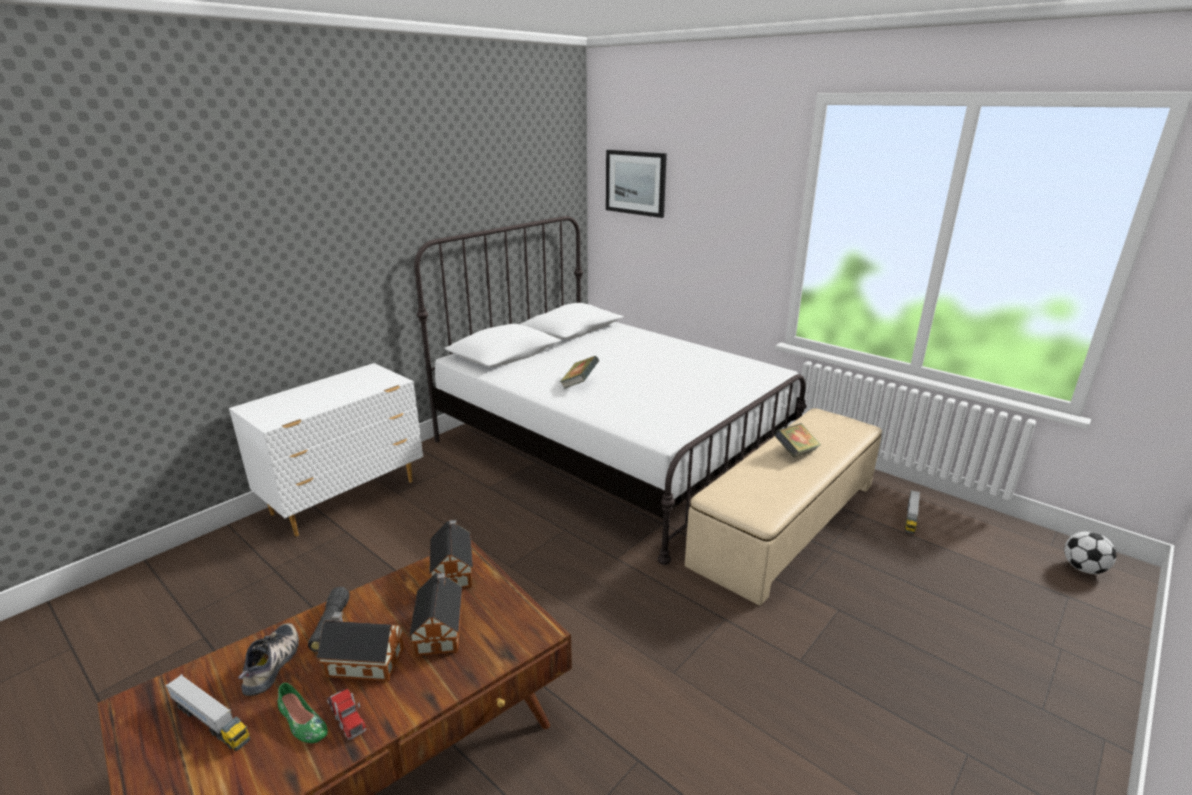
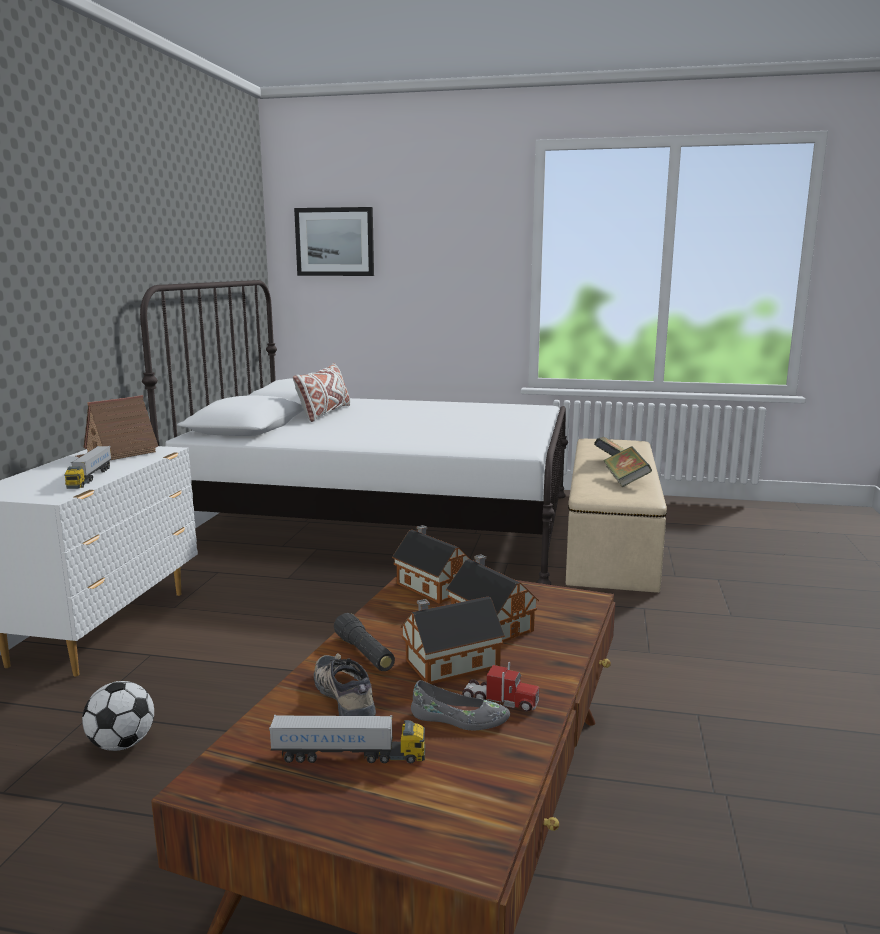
camera: 30 degrees left, 10 degrees down
(302, 722) = (459, 719): green shoe -> grey shoe
(364, 379) = (117, 454): none -> toy house
(579, 346) = (324, 413): none -> white pillow
(579, 383) = (375, 434): book -> book (625, 481)
(911, 518) = (696, 515): toy truck -> toy truck (90, 477)
(1083, 569) = (833, 518): football -> football (122, 744)

